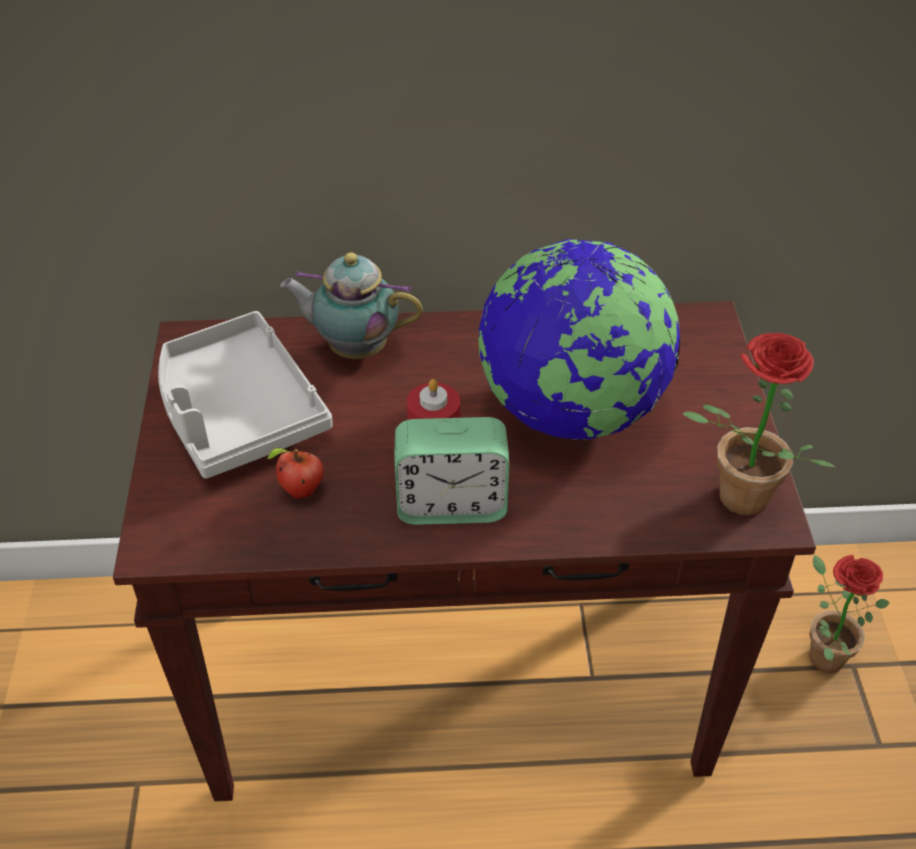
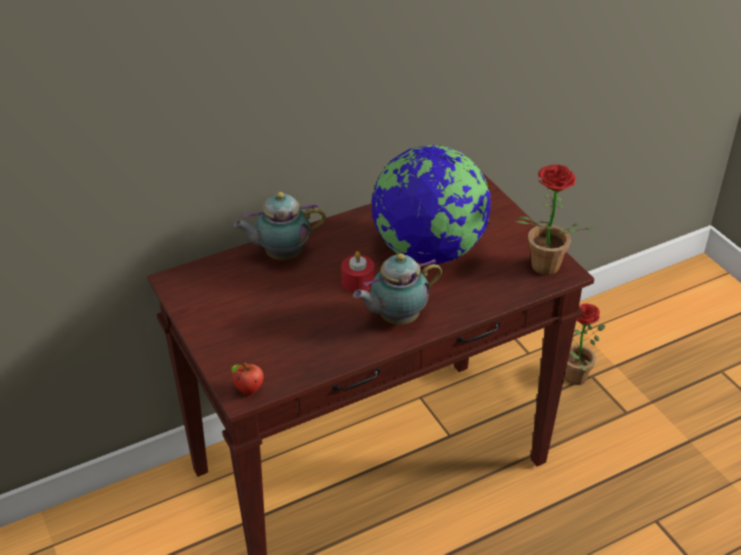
camera: 25 degrees left, 5 degrees down
(237, 412) = (237, 310): grey tray -> none
(300, 492) = (306, 339): apple -> apple (248, 391)
(451, 504) = (396, 318): alarm clock -> teapot

